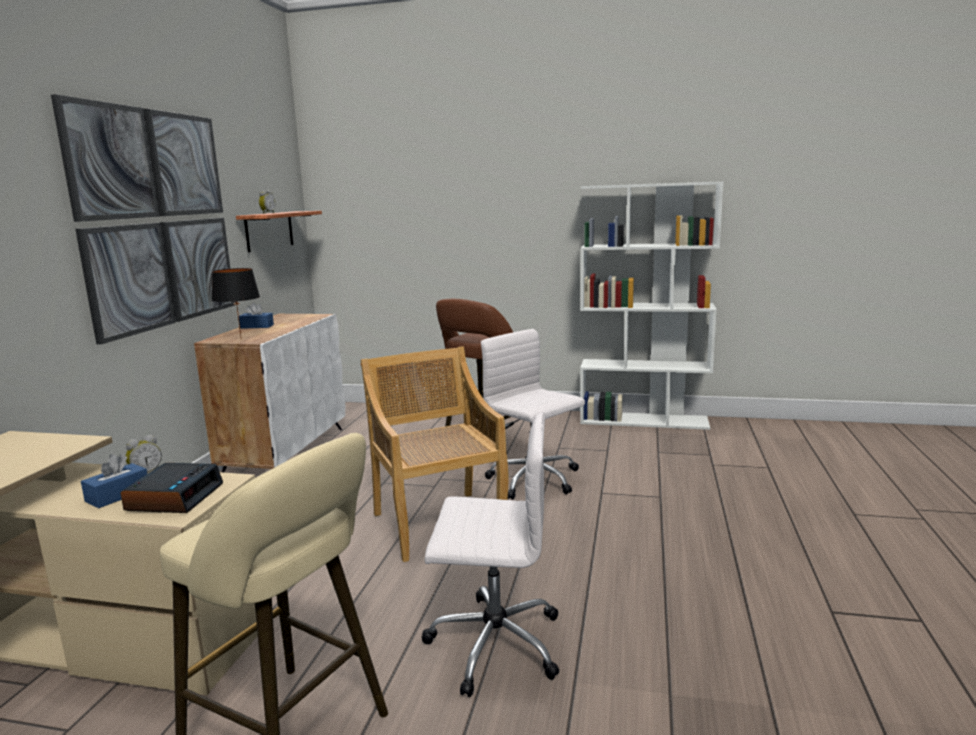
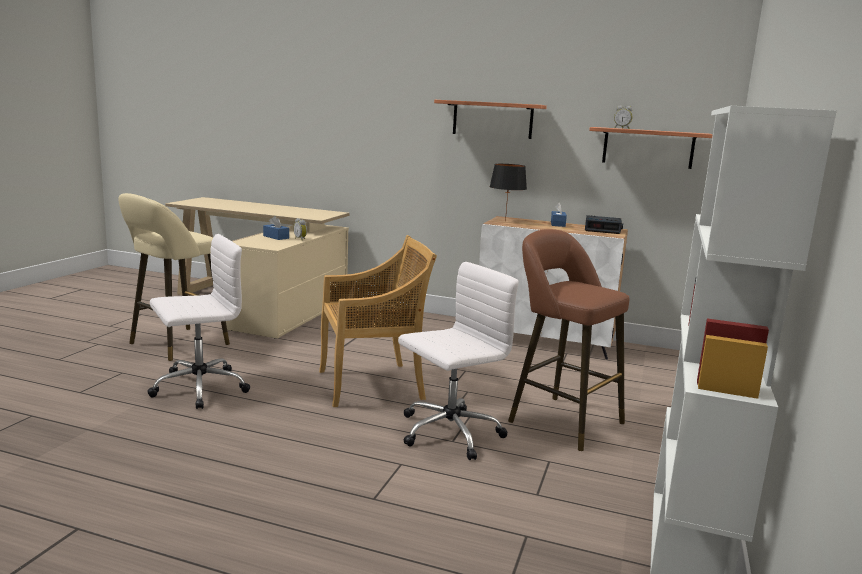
camera: 95 degrees right, 0 degrees up
(157, 219) = (492, 119): picture -> shelf
(175, 497) = (262, 242): alarm clock -> alarm clock (602, 230)
(493, 643) = (198, 388): white office chair -> white office chair turned 135 degrees counterclockwise

